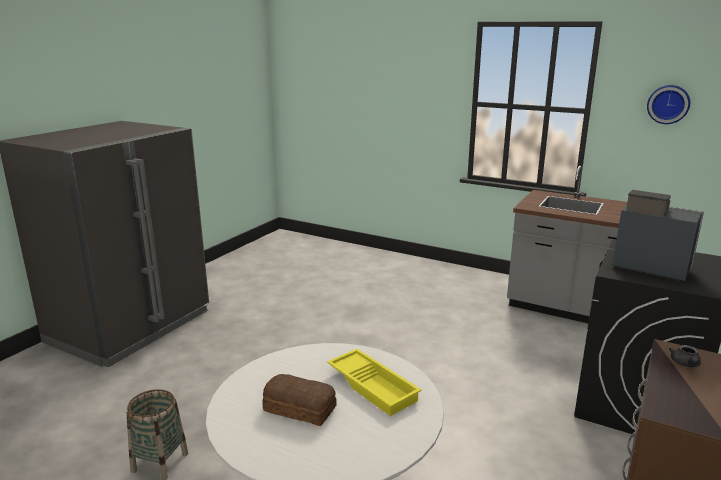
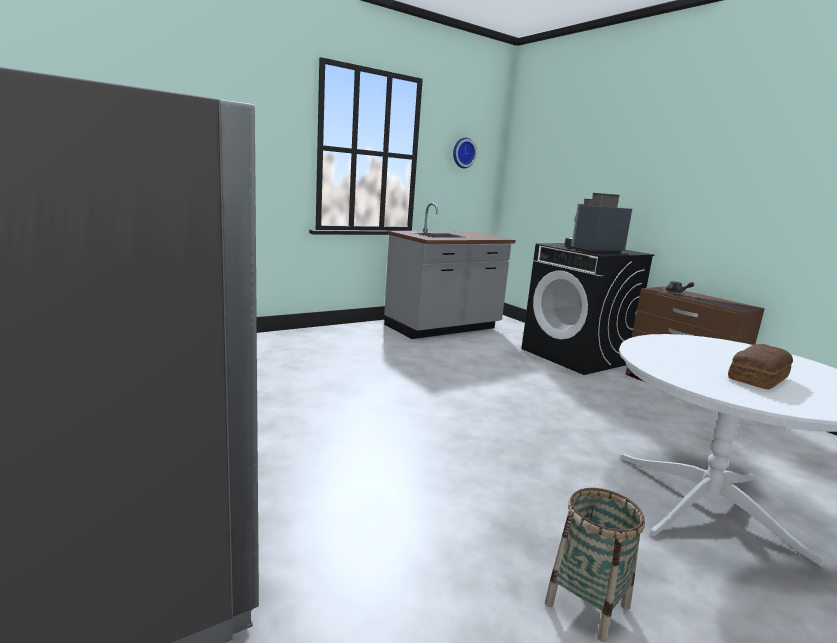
camera: 65 degrees left, 5 degrees down
(374, 386) = (708, 350): yellow tray -> none

